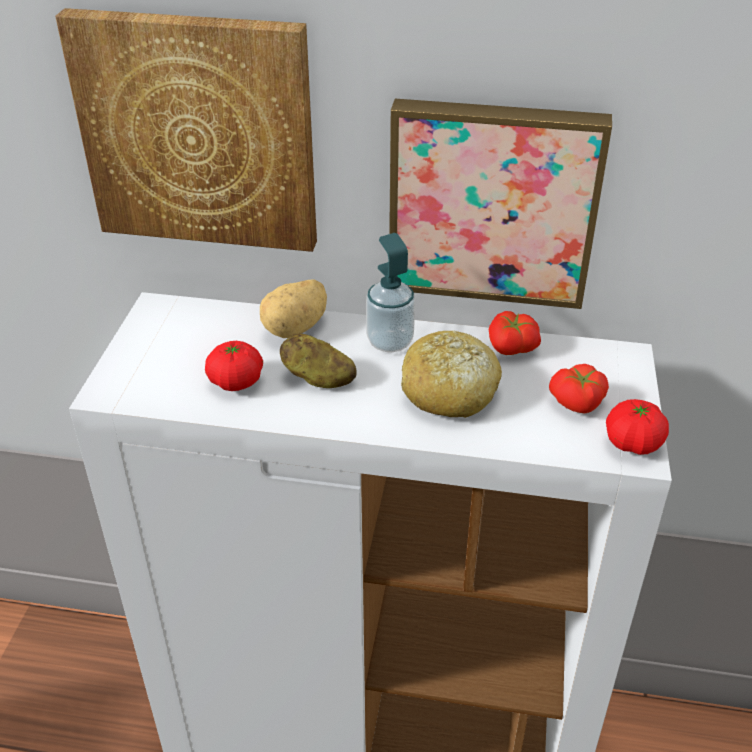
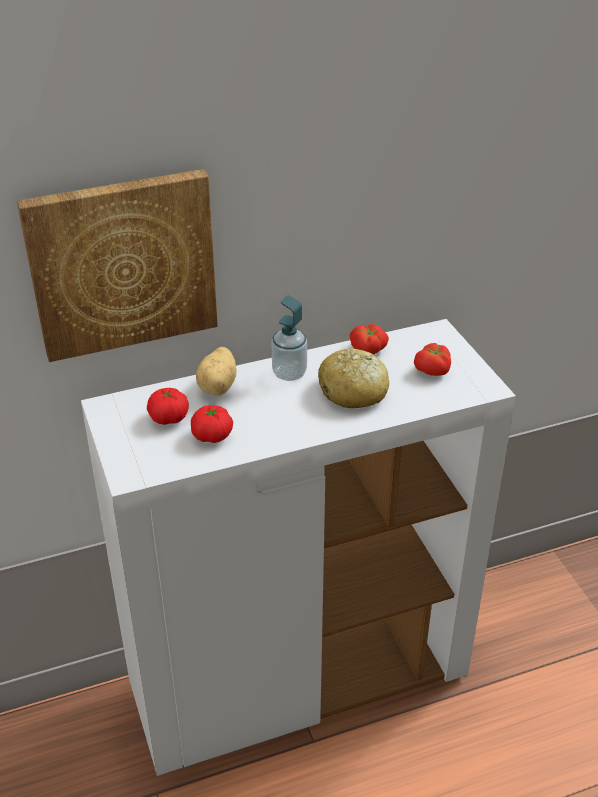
camera: 30 degrees left, 0 degrees up
(318, 379) = (264, 413): potato -> none
(493, 202) = (335, 255): picture -> none
(633, 443) = (481, 382): tomato -> tomato (169, 417)

